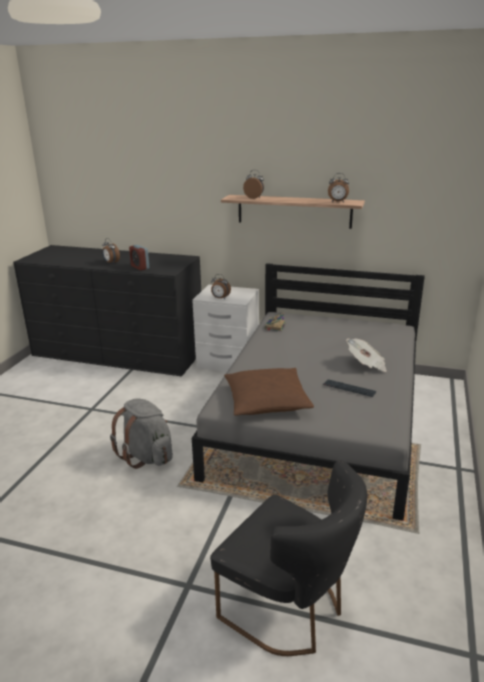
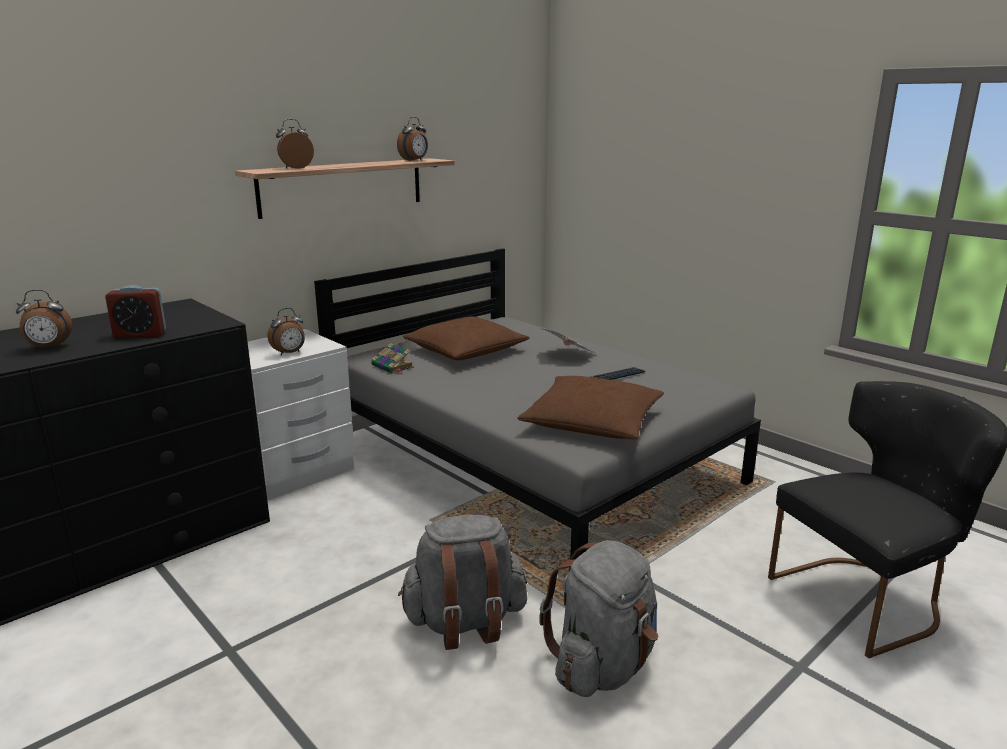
camera: 60 degrees left, 5 degrees down
(142, 508) = (603, 665): none -> grey backpack
(326, 335) = (465, 351): none -> brown pillow

